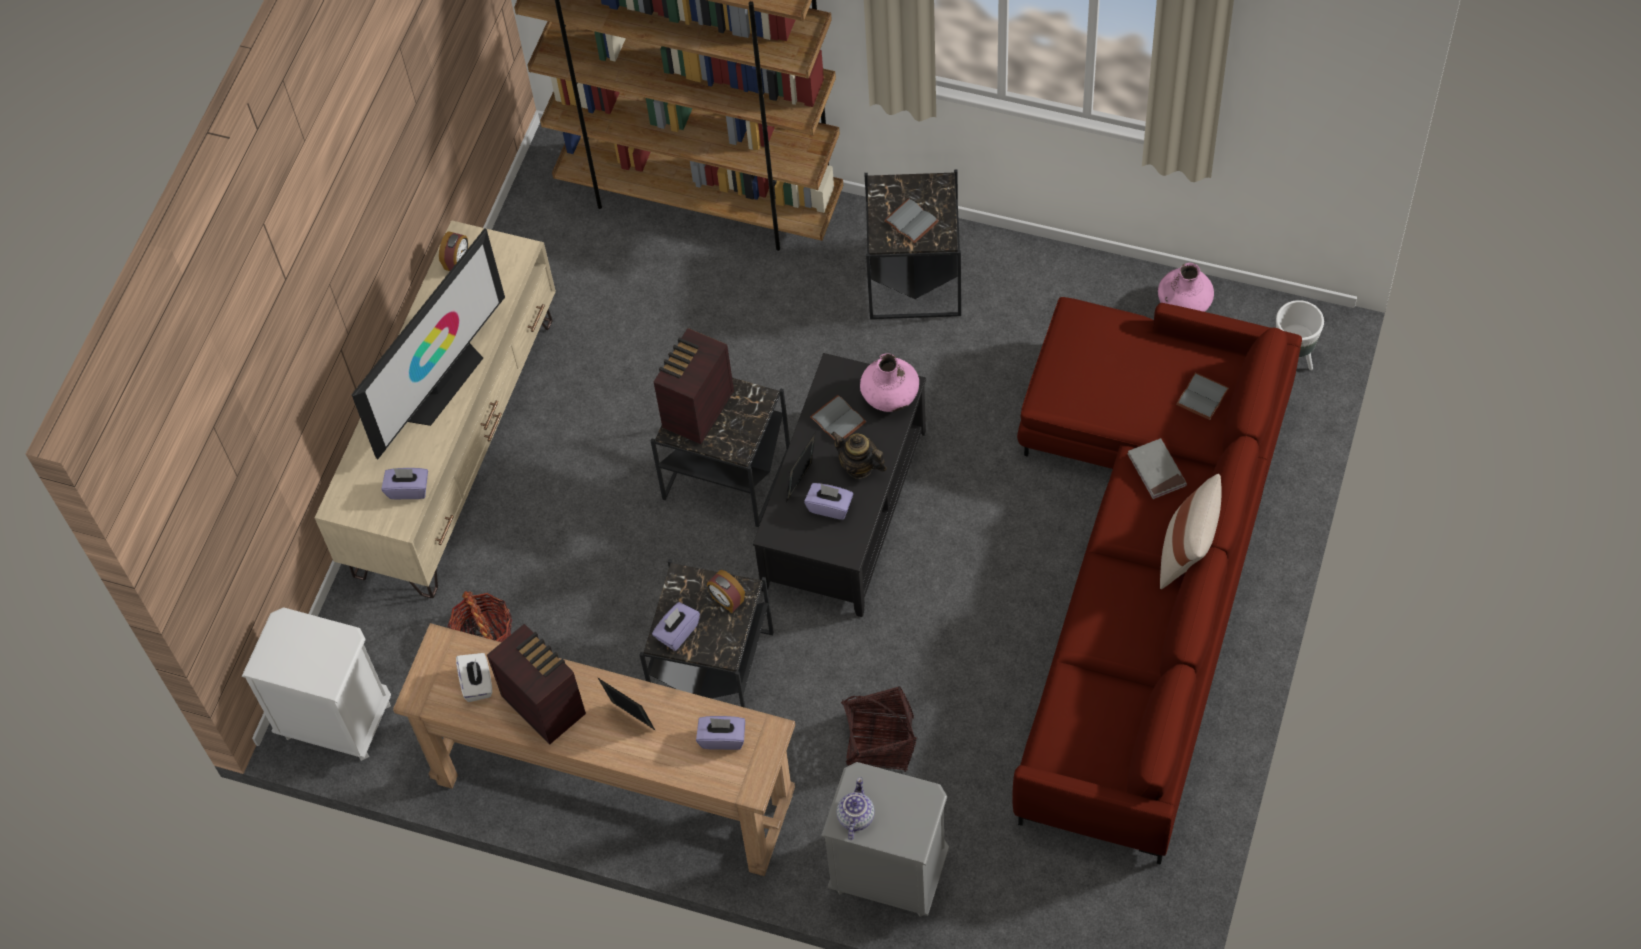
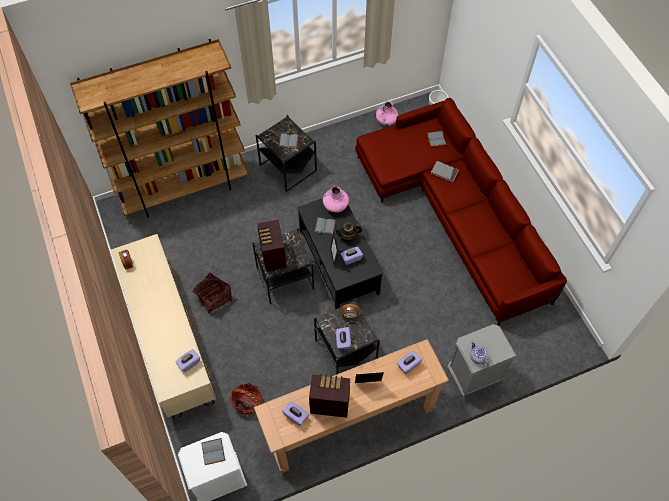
camera: 45 degrees left, 0 degrees up
(321, 648) = (214, 452): none -> grey book
(441, 383) = (164, 313): television -> none
(477, 683) = (295, 416): white tissue box -> purple tissue box
(880, 742) = (426, 332): basket -> basket (214, 298)
(1187, 553) = (480, 192): beige pillow -> none

